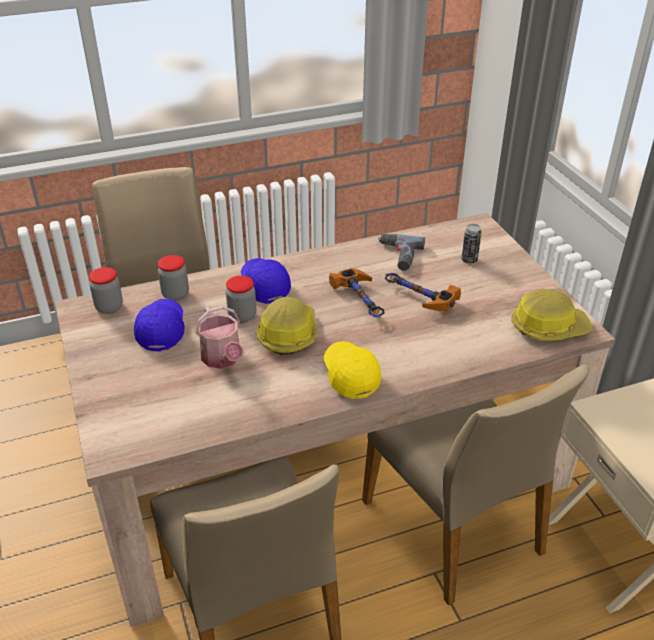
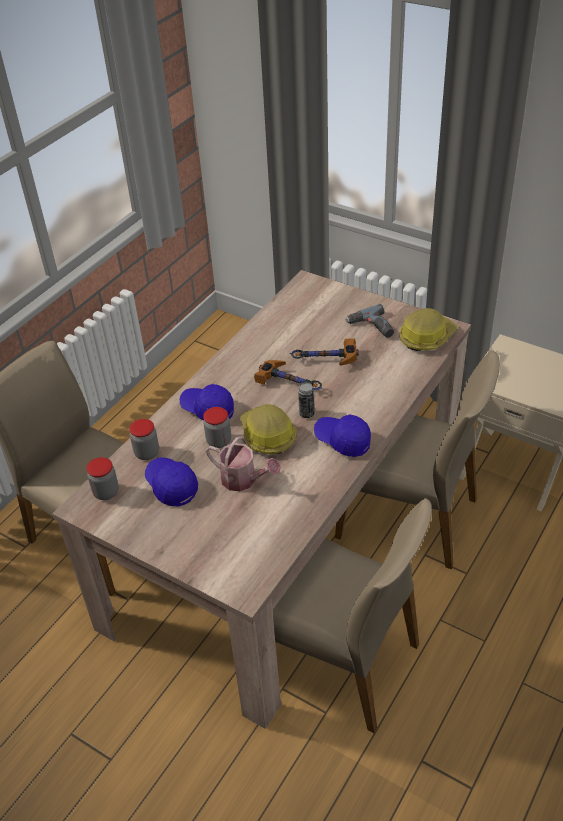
camera: 35 degrees left, 5 degrees up
(350, 376) = (342, 440): yellow cap -> blue cap
(398, 256) = (277, 335): power drill -> power drill (371, 328)
(469, 260) = (328, 313): can -> can (306, 413)

